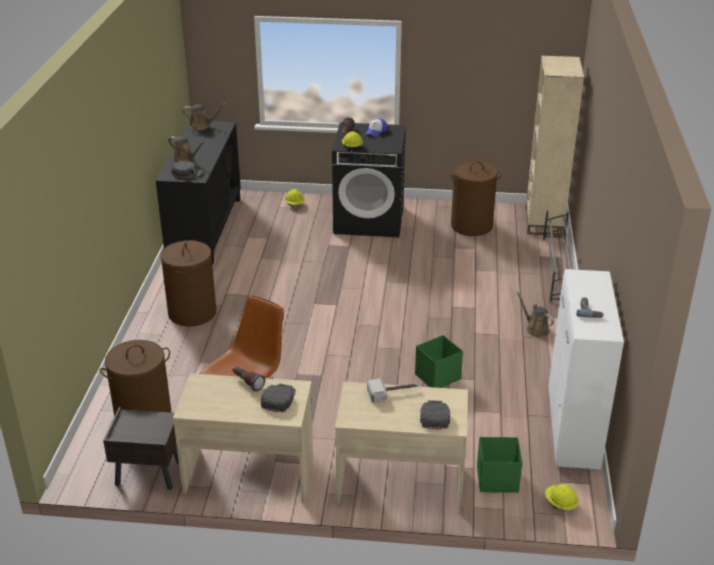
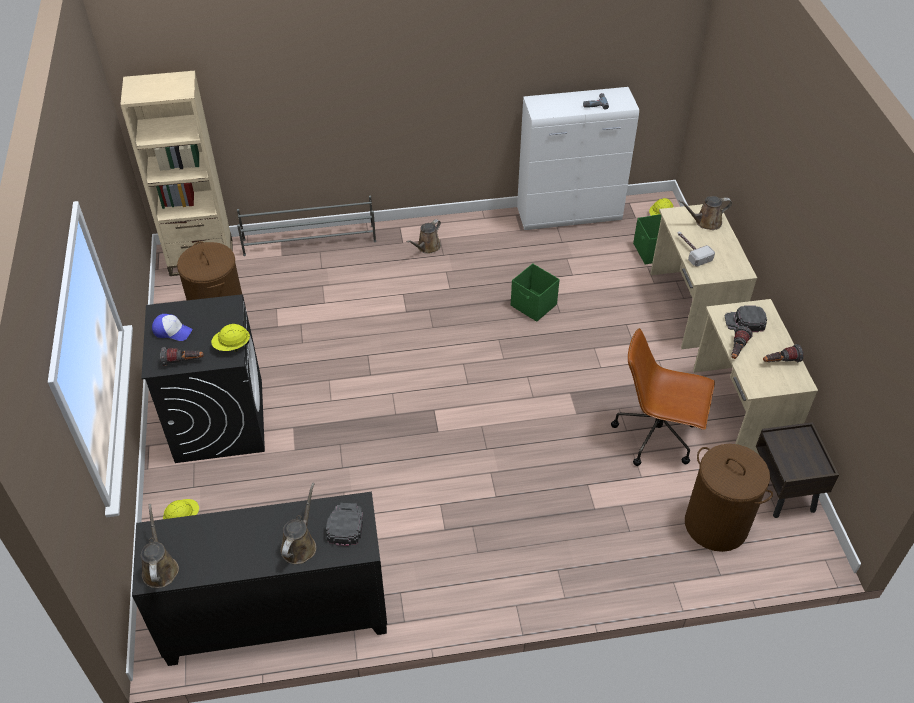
camera: 105 degrees left, 15 degrees up
(192, 313) = (500, 553): brown laundry basket -> none
(218, 405) = (780, 362): none -> flashlight
(434, 416) = (705, 222): black cap -> brown watering can

